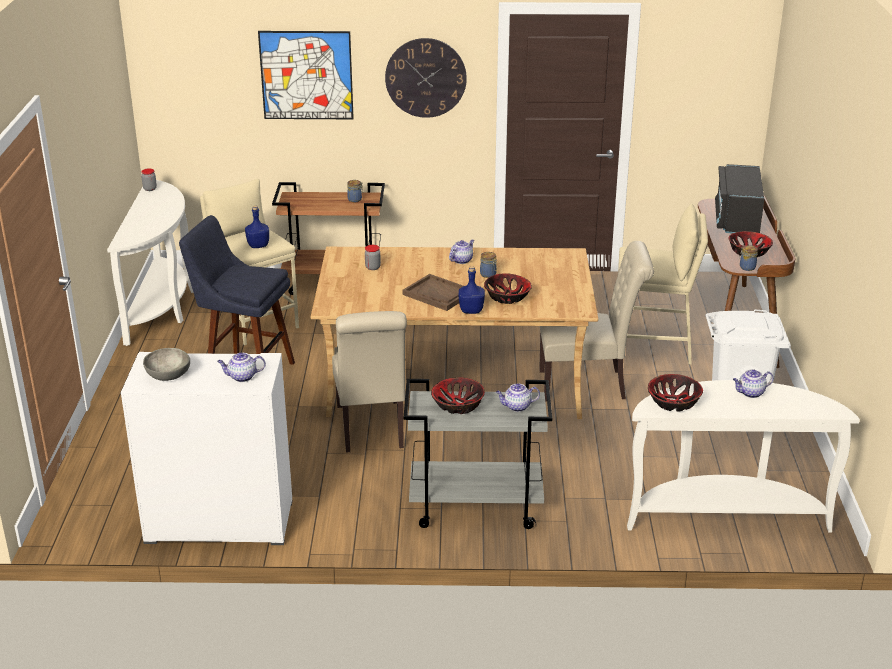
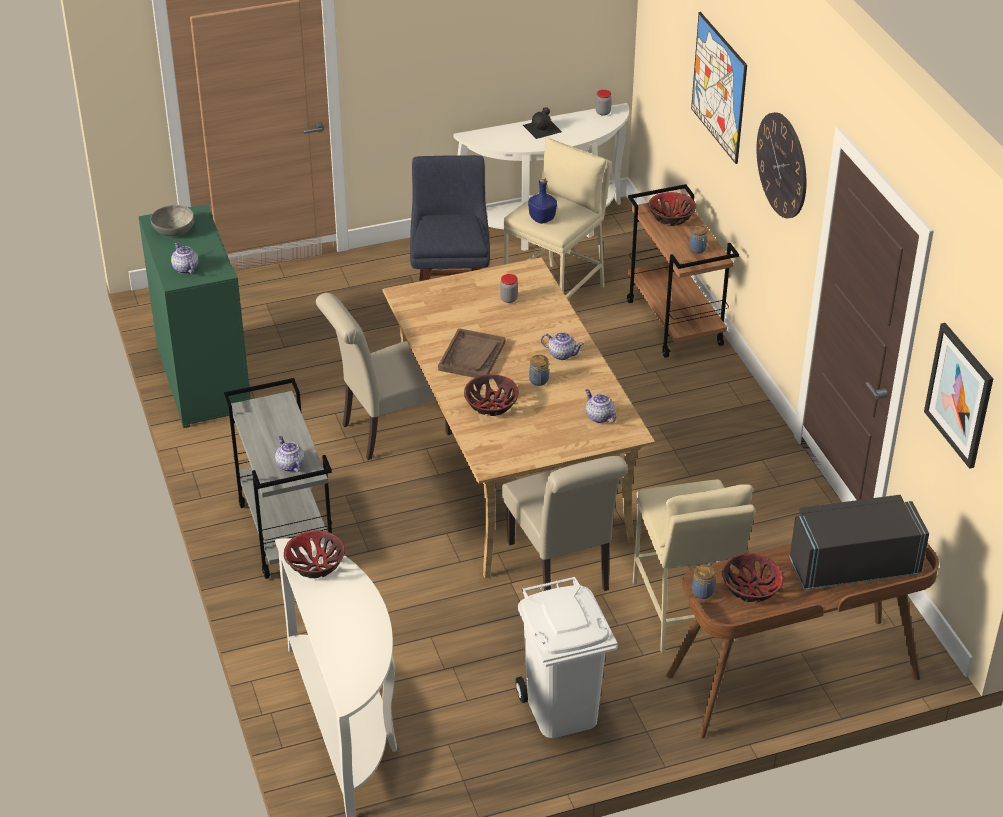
camera: 70 degrees right, 10 degrees up
(145, 213) = (543, 128): none -> black bottle
(218, 522) = (202, 381): white cabinet -> green cabinet
(457, 405) = (276, 426): bowl -> bowl (671, 217)
(472, 310) = (448, 387): blue bottle -> none
(701, 91) = (959, 395): none -> picture
(750, 393) = (360, 621): teapot -> teapot (599, 417)

